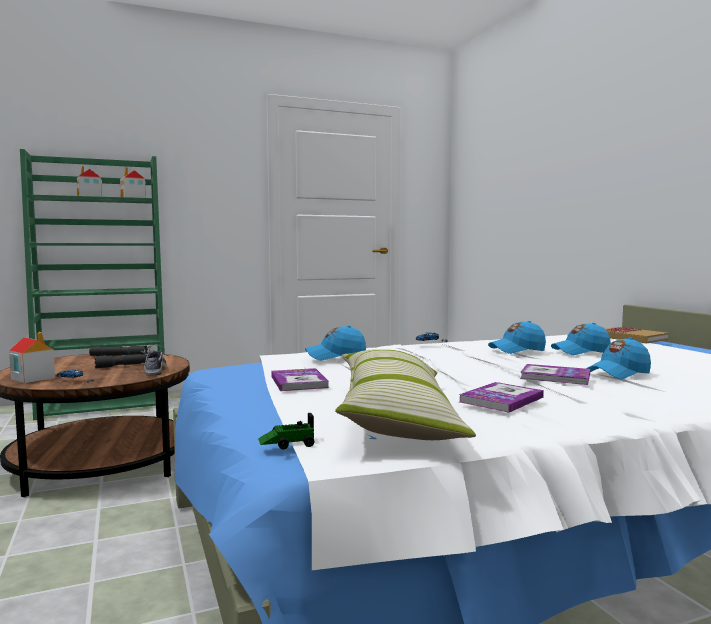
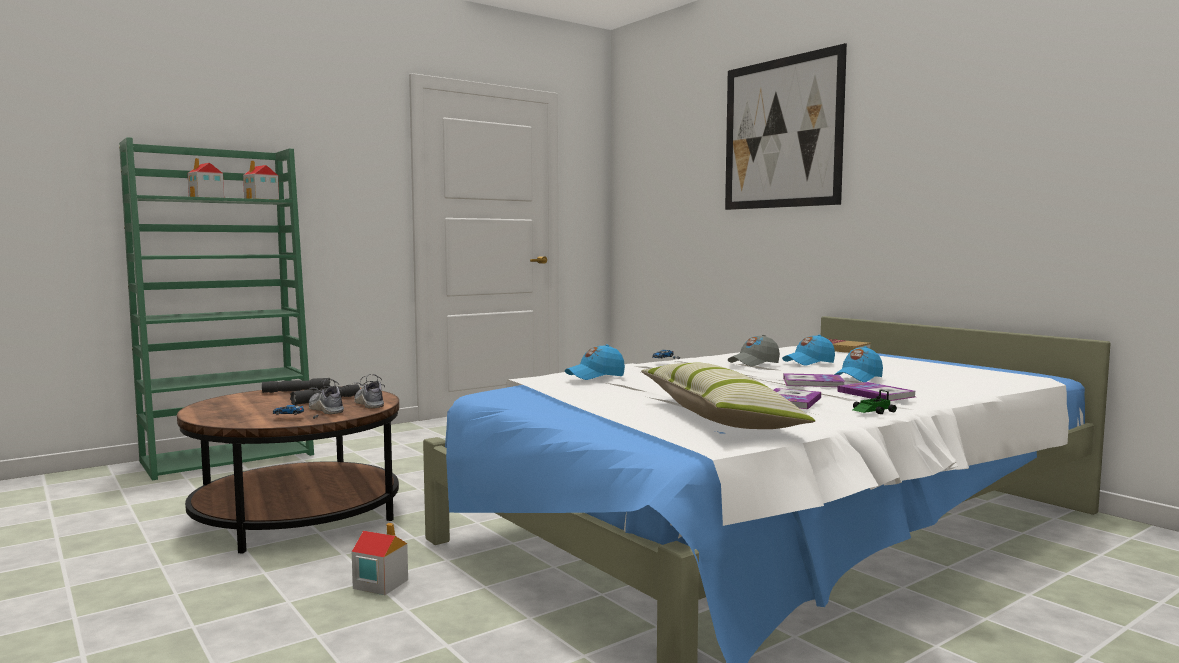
camera: 15 degrees left, 0 degrees up
(32, 378) = (237, 418): toy house -> toy house (380, 584)
(112, 374) = (326, 409): none -> shoe
(286, 441) = (659, 439): toy car -> toy car (871, 411)
(299, 382) = (596, 398): book -> book (876, 394)
(517, 350) = (754, 363): blue cap -> grey cap
(591, 125) = (781, 133): none -> picture

